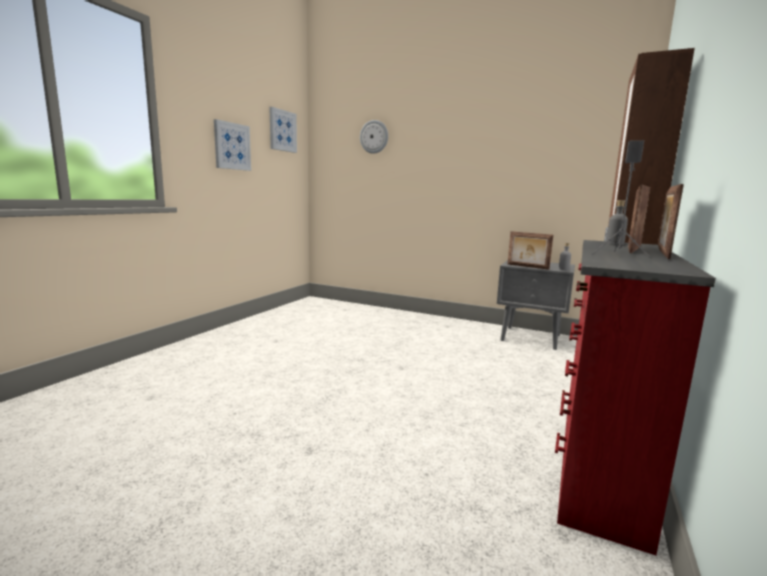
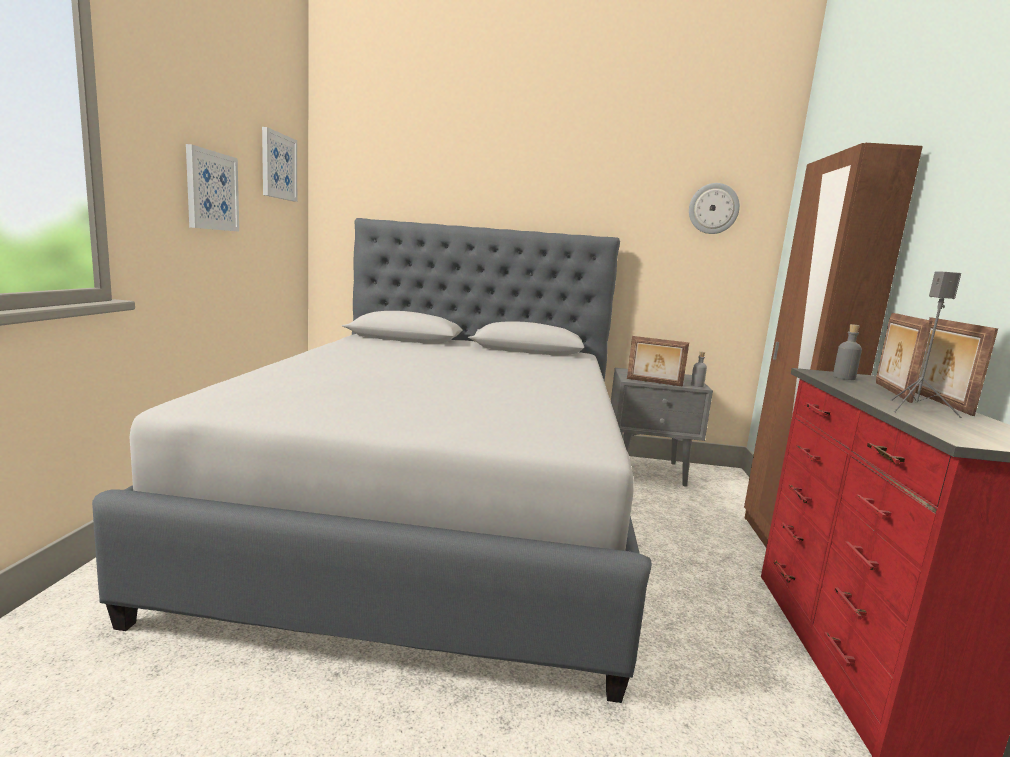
camera: 20 degrees left, 0 degrees up
(352, 346) = (436, 510): none -> grey bed
(374, 137) = (422, 188): wall clock -> wall clock (713, 208)

